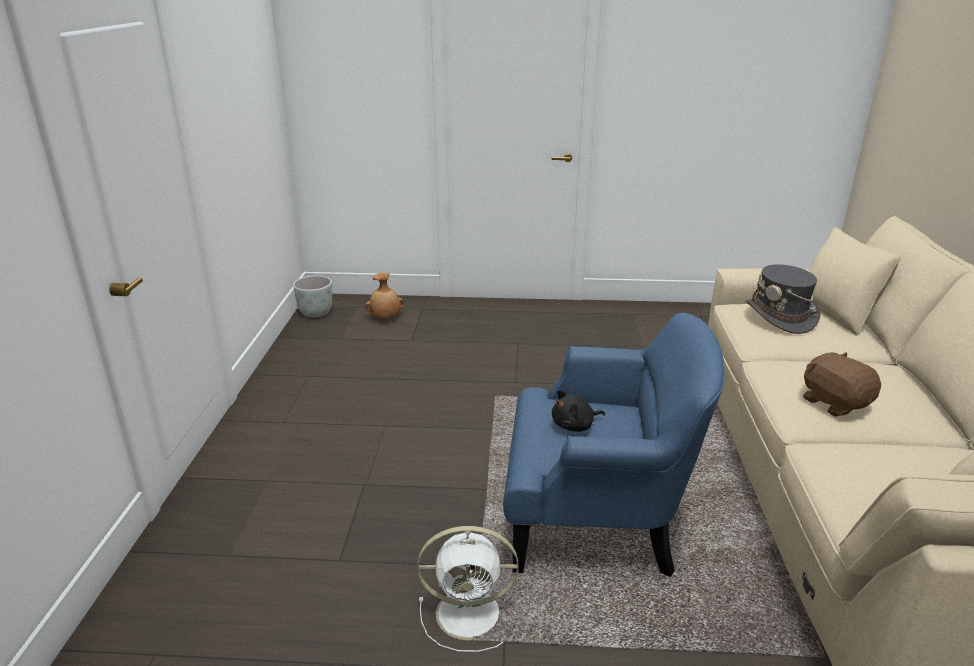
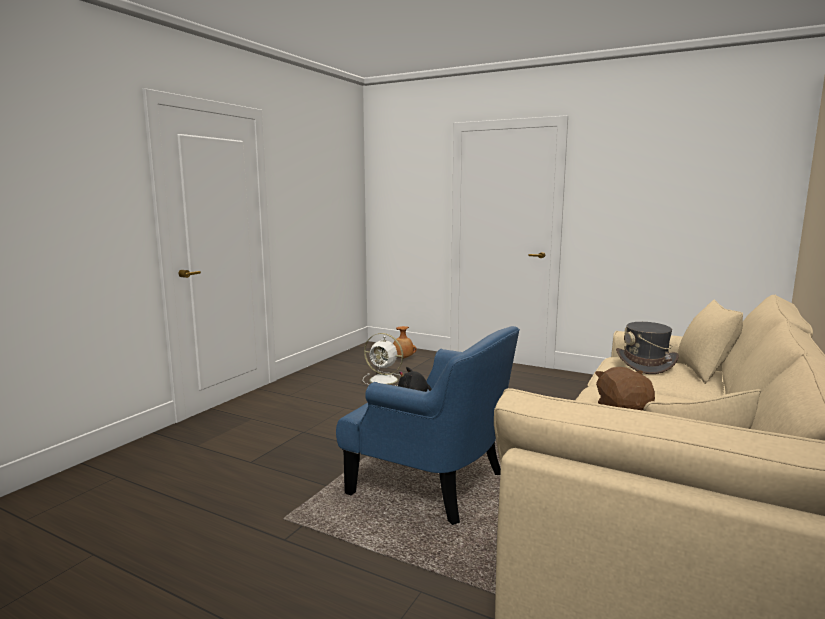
camera: 25 degrees right, 15 degrees down
(316, 313) = (362, 350): grey planter -> none
(472, 613) = (298, 506): white fan -> white fan (385, 380)

